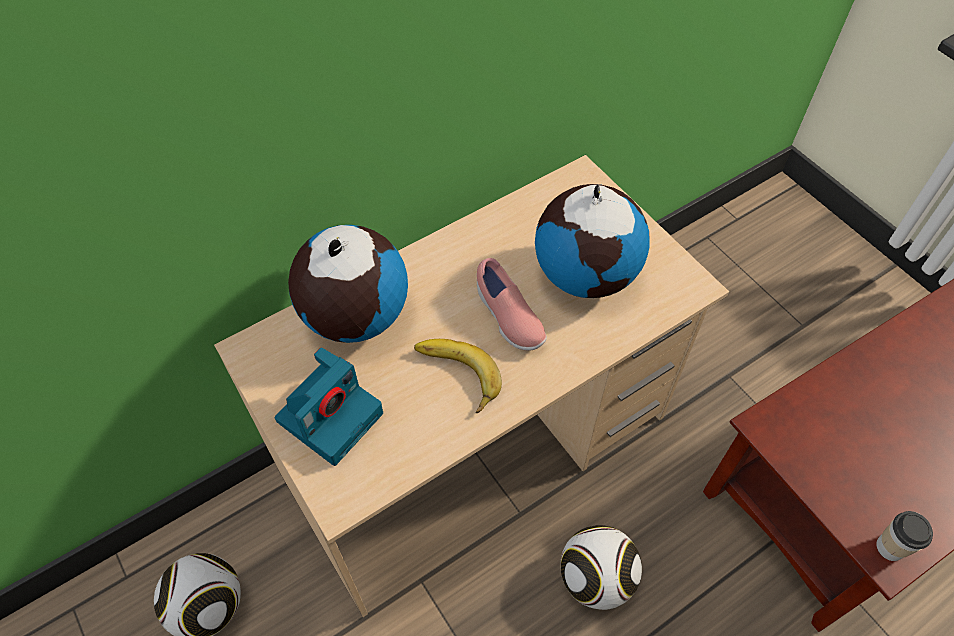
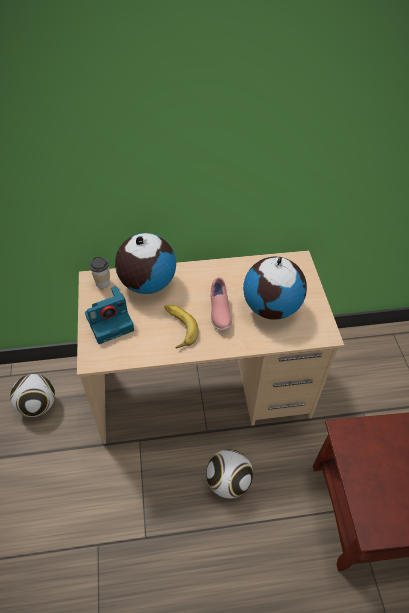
camera: 25 degrees right, 5 degrees down
(890, 547) = (377, 525): cup -> cup (103, 283)

